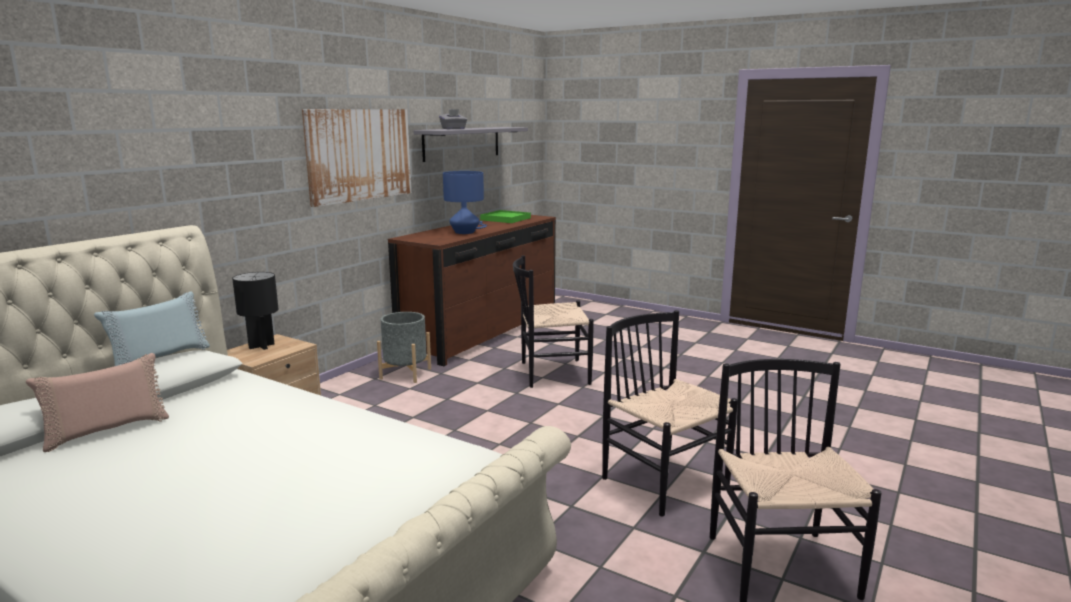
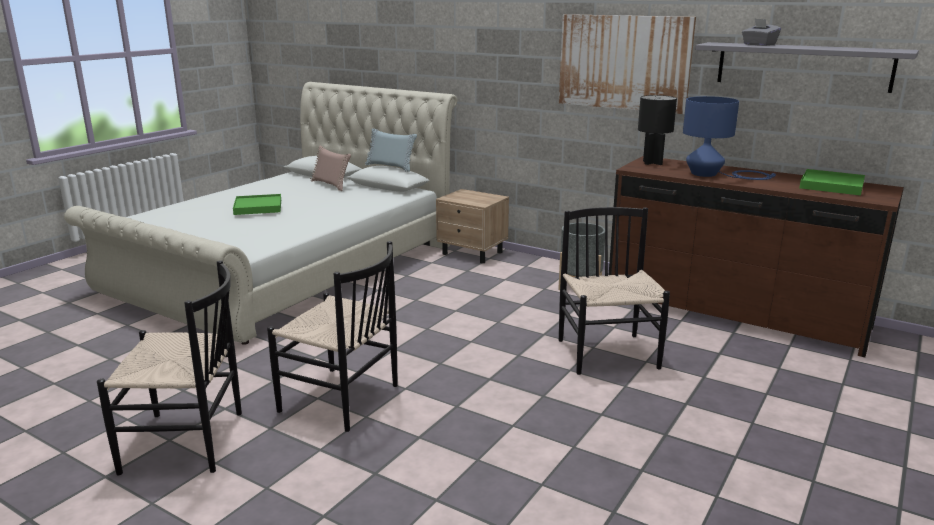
camera: 90 degrees right, 5 degrees up
(225, 477) = (258, 207): none -> green tray
(261, 346) = (478, 196): black table lamp -> black table lamp (652, 162)
(661, 479) = (343, 400): black chair -> black chair turned 60 degrees clockwise

